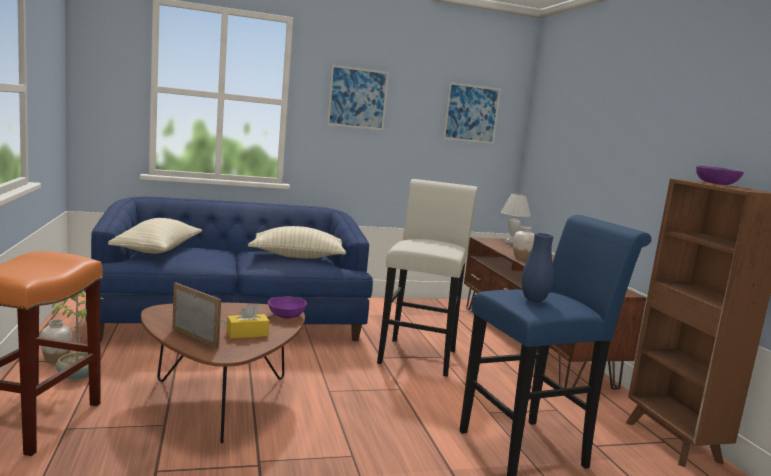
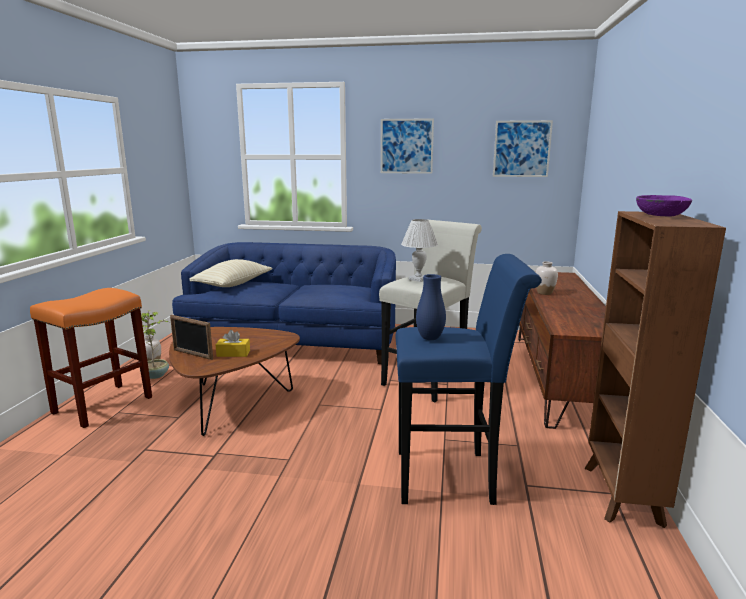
camera: 25 degrees right, 5 degrees up
(195, 338) = (192, 354): picture frame -> picture frame turned 150 degrees clockwise
(287, 315) = (281, 340): purple bowl -> none
(298, 257) = (336, 290): beige pillow -> none
(511, 242) = (559, 276): white table lamp -> white table lamp (418, 279)

